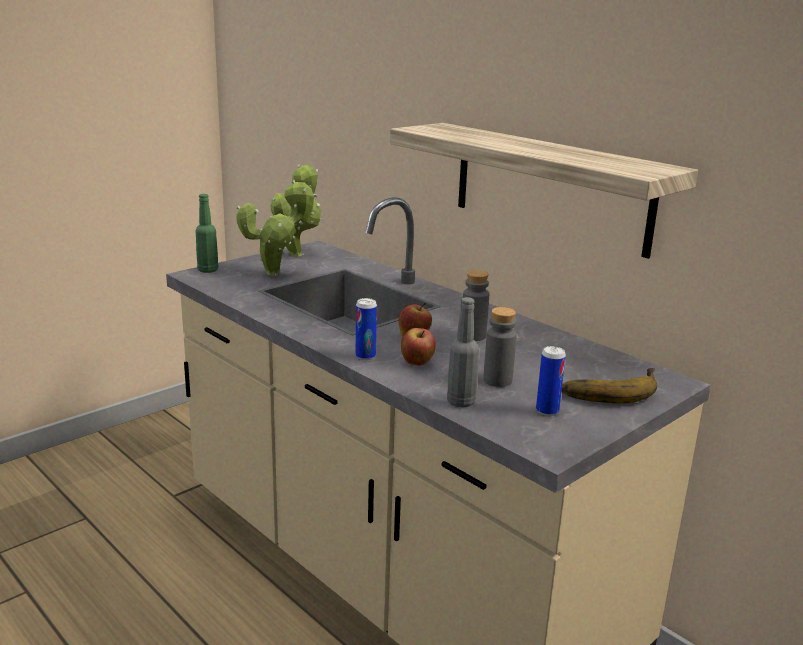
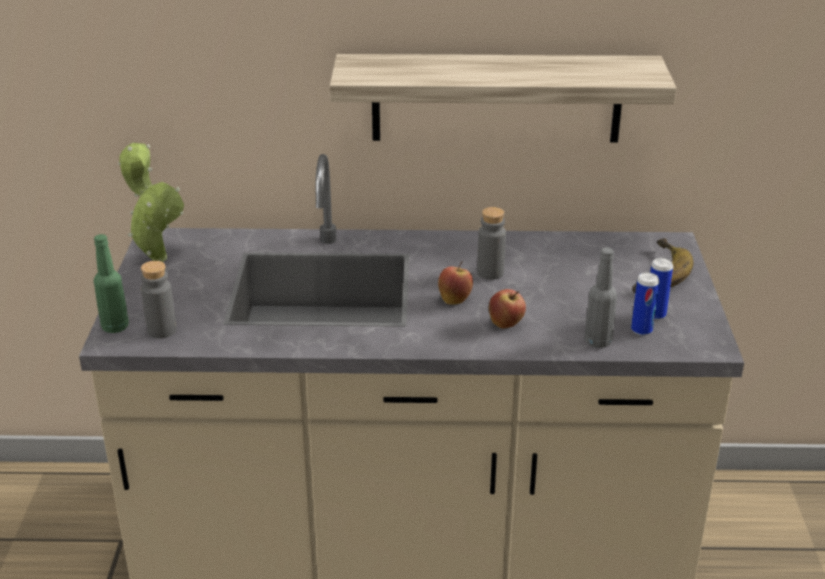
camera: 45 degrees left, 10 degrees up
(278, 273) = (194, 292): potted plant -> none
(365, 356) = (460, 341): can -> can (641, 330)
(497, 380) = (583, 307): grey bottle -> grey bottle (162, 330)

